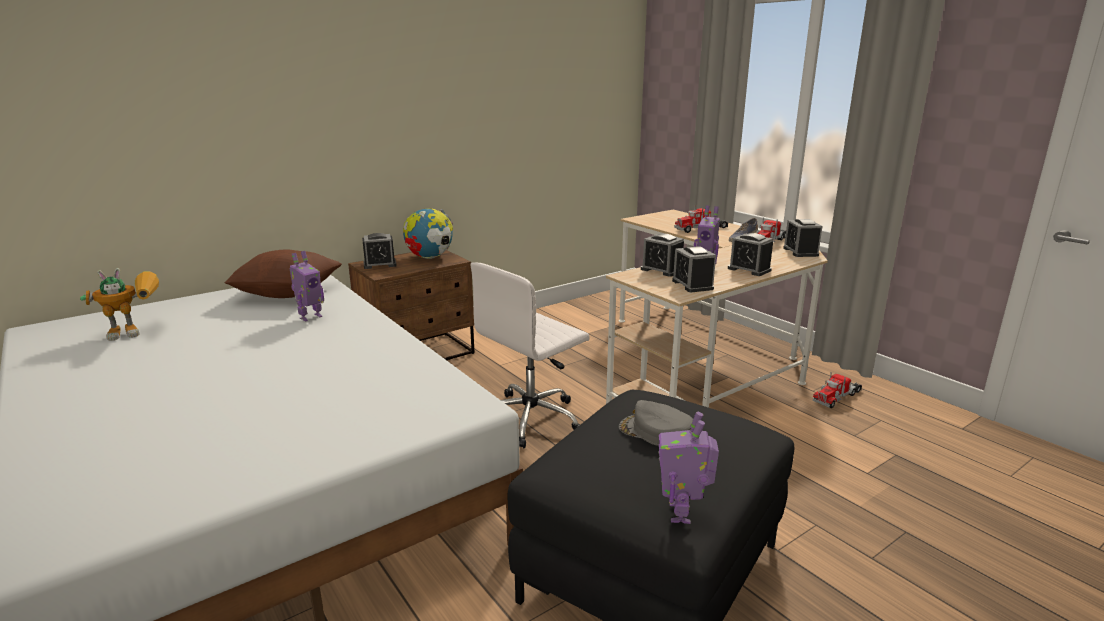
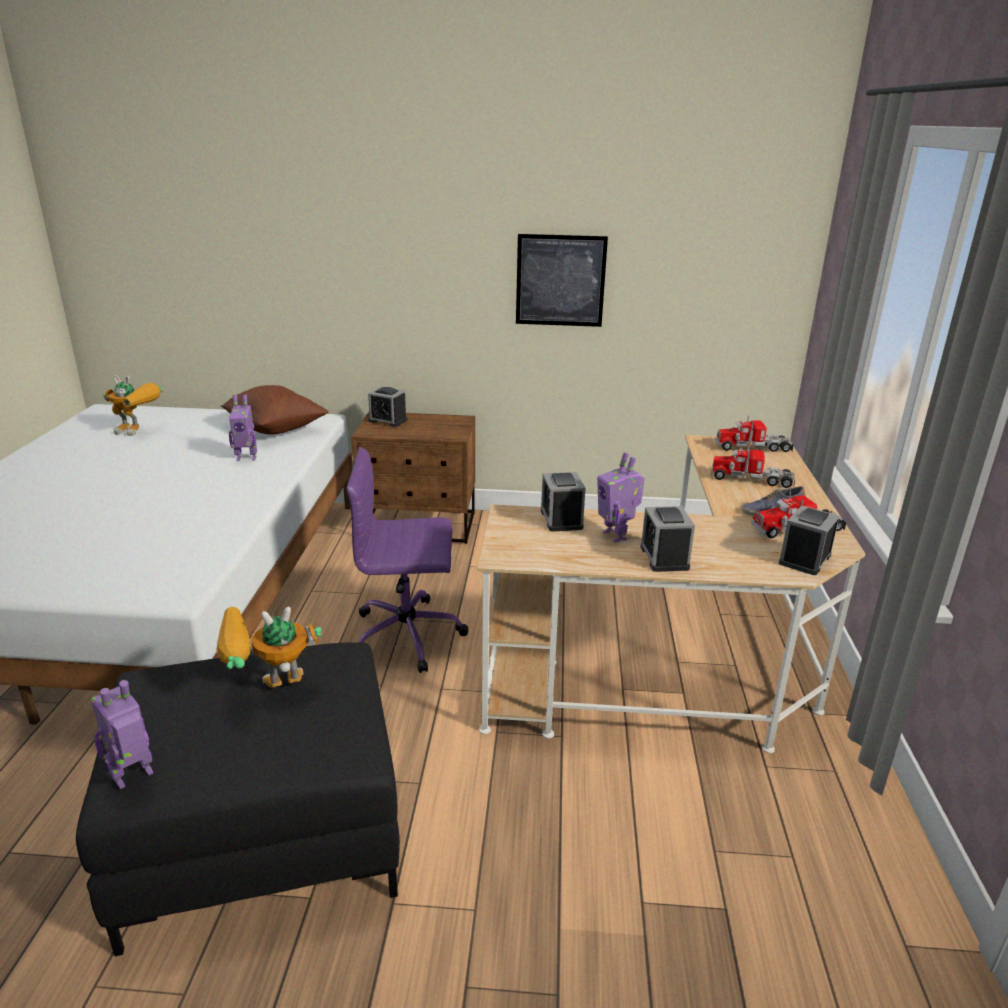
camera: 40 degrees right, 5 degrees up
(430, 257) = (440, 426): globe -> none
(492, 122) = (560, 280): none -> picture
(532, 418) = (409, 635): white office chair -> purple office chair
(655, 431) = (268, 692): grey cap -> toy robot
(692, 285) = (546, 551): alarm clock -> none
(837, 397) = (785, 792): toy truck -> toy truck (753, 447)

